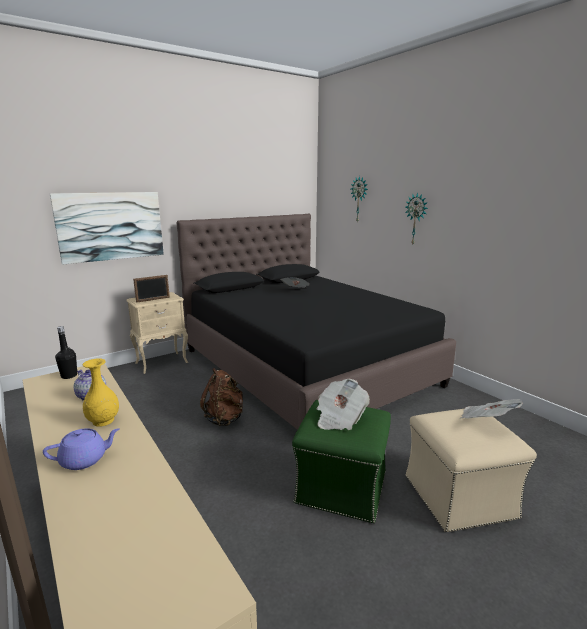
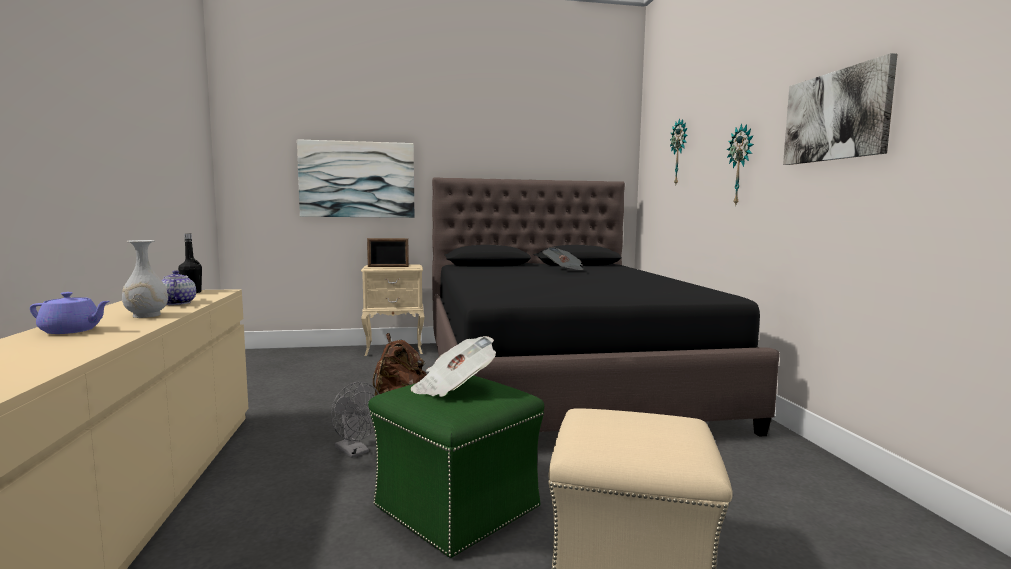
camera: 25 degrees right, 10 degrees down
(103, 421) = (146, 315): yellow vase -> white vase
(235, 465) = (355, 451): none -> grey fan
(486, 421) = (679, 431): newspaper -> none
(491, 204) = (836, 116): none -> picture

